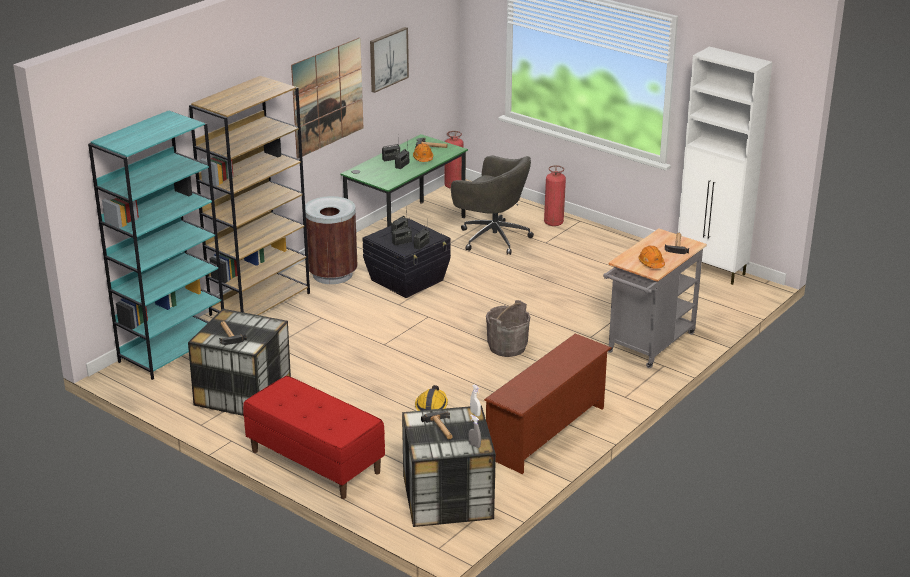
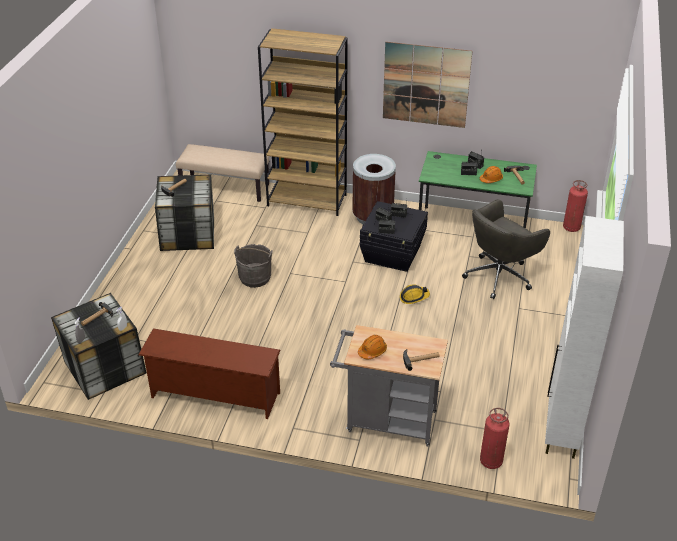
camera: 65 degrees right, 10 degrees up
(173, 349) = (225, 187): turquoise bookcase -> beige bench
(315, 462) = (122, 292): red bench -> none
(388, 59) = (508, 84): picture -> none
(431, 405) = (220, 323): hard hat -> hard hat (413, 297)
(492, 238) = (499, 276): grey office chair -> grey office chair turned 45 degrees clockwise
(507, 347) = (328, 337): grey bucket -> grey bucket (255, 278)
(553, 223) = (560, 302): fire extinguisher -> fire extinguisher (491, 461)

